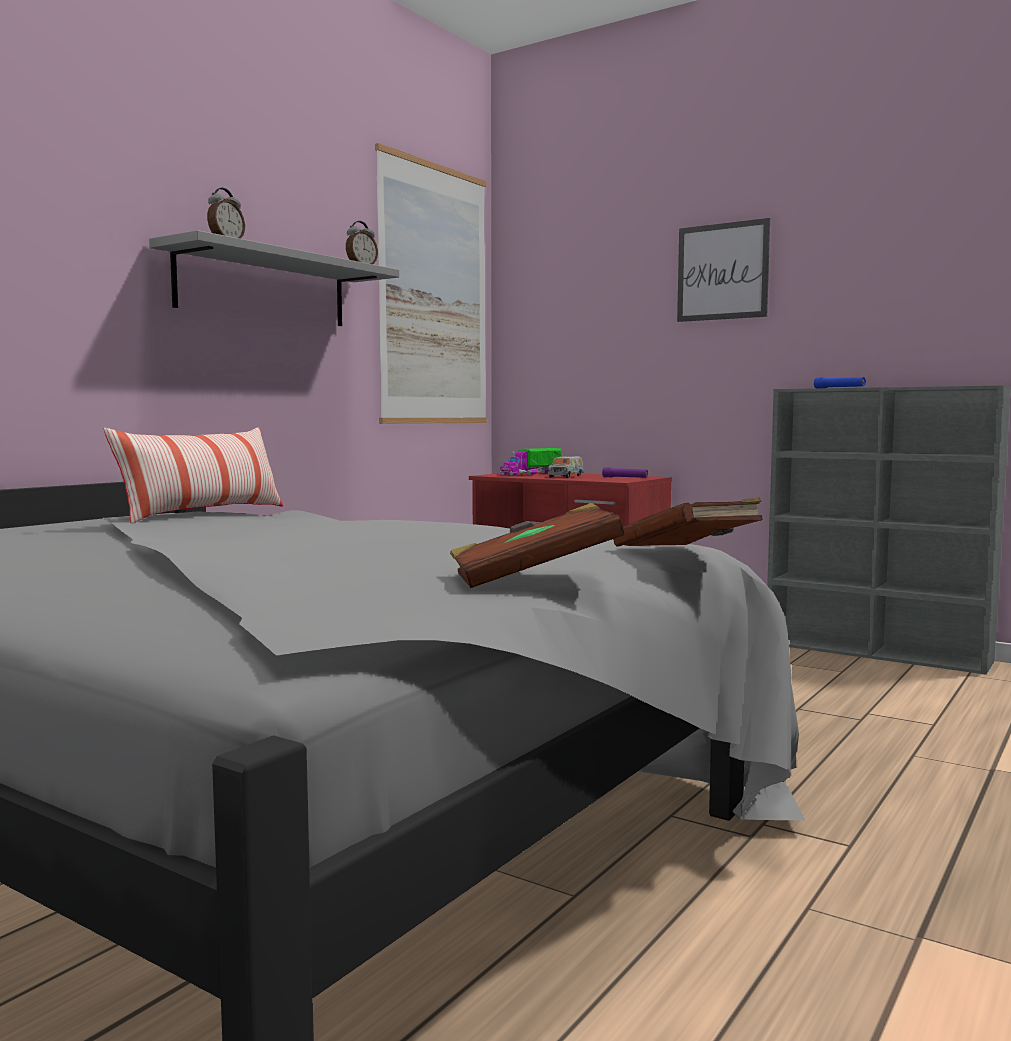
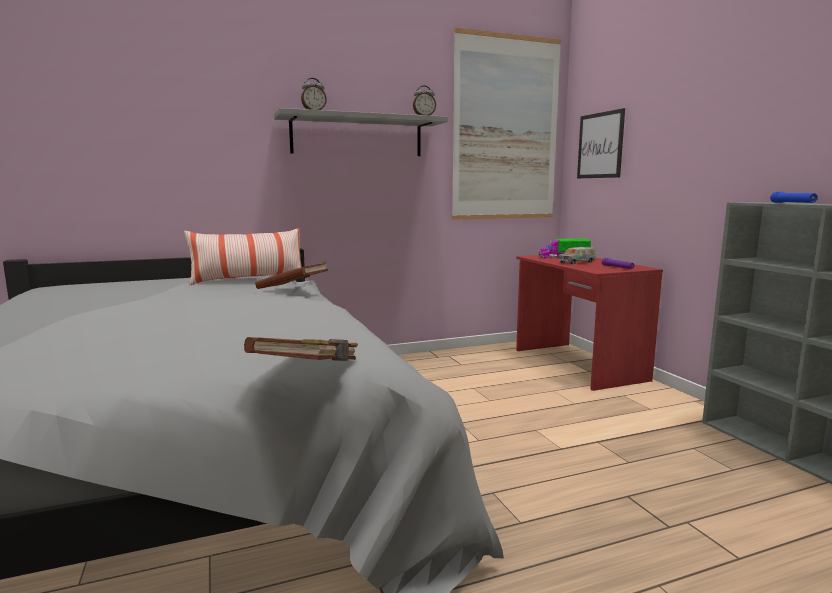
camera: 35 degrees right, 5 degrees up
(533, 579) = (119, 381): brown book -> brown book (293, 289)
(722, 271) = (716, 94): picture -> picture (600, 145)

